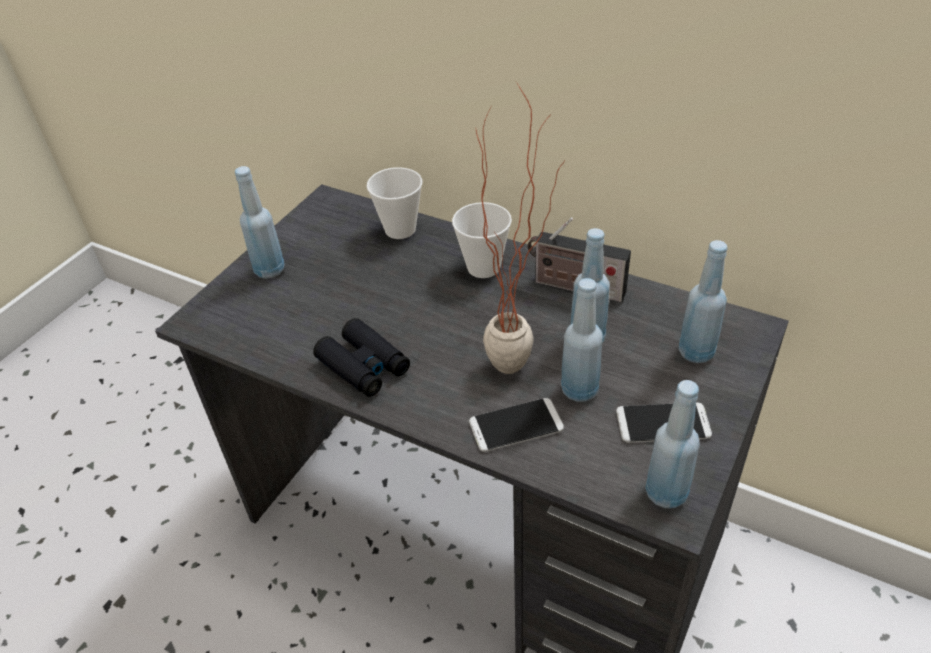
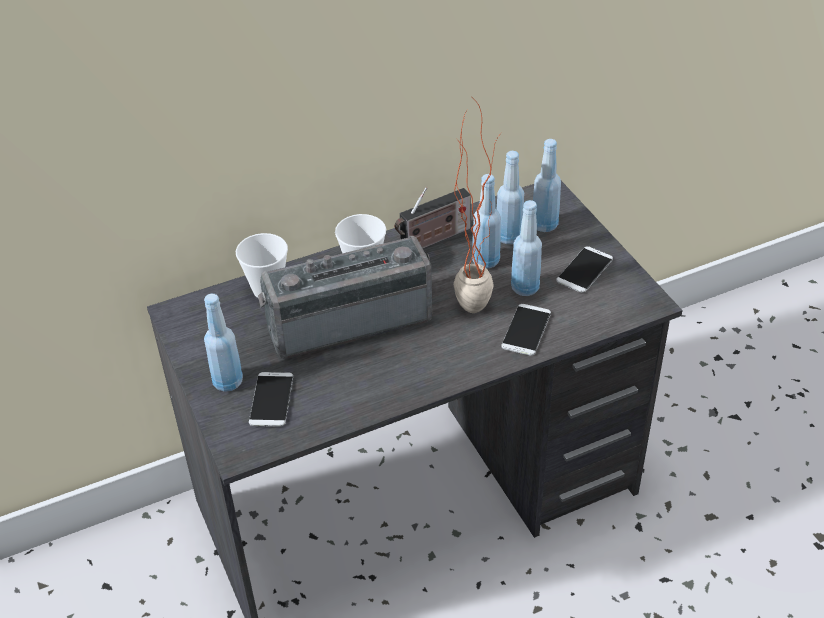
camera: 55 degrees left, 0 degrees up
(267, 305) = (271, 400): none -> phone
(364, 366) = (398, 375): black binoculars -> none
(408, 294) = (348, 319): none -> radio
(665, 493) = (633, 298): blue bottle -> blue bottle (508, 237)

